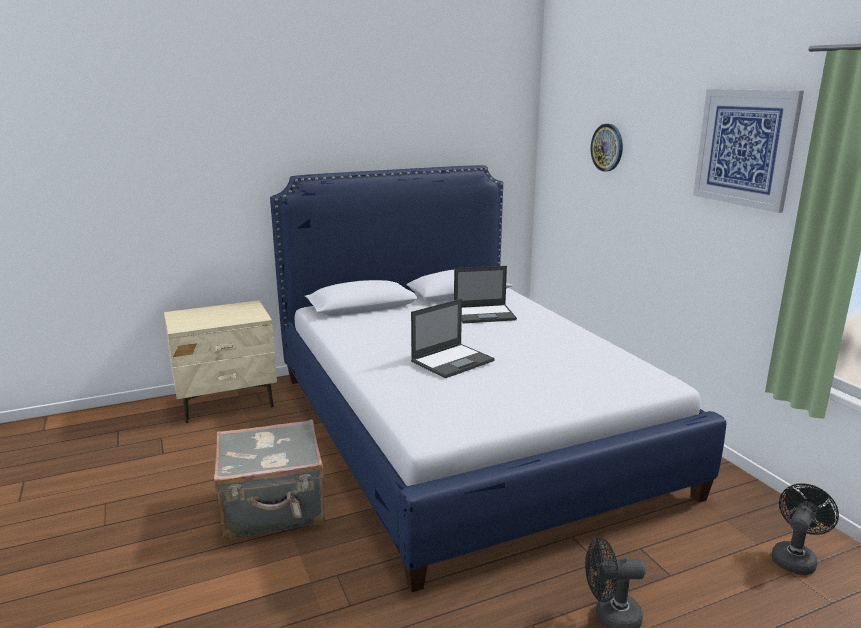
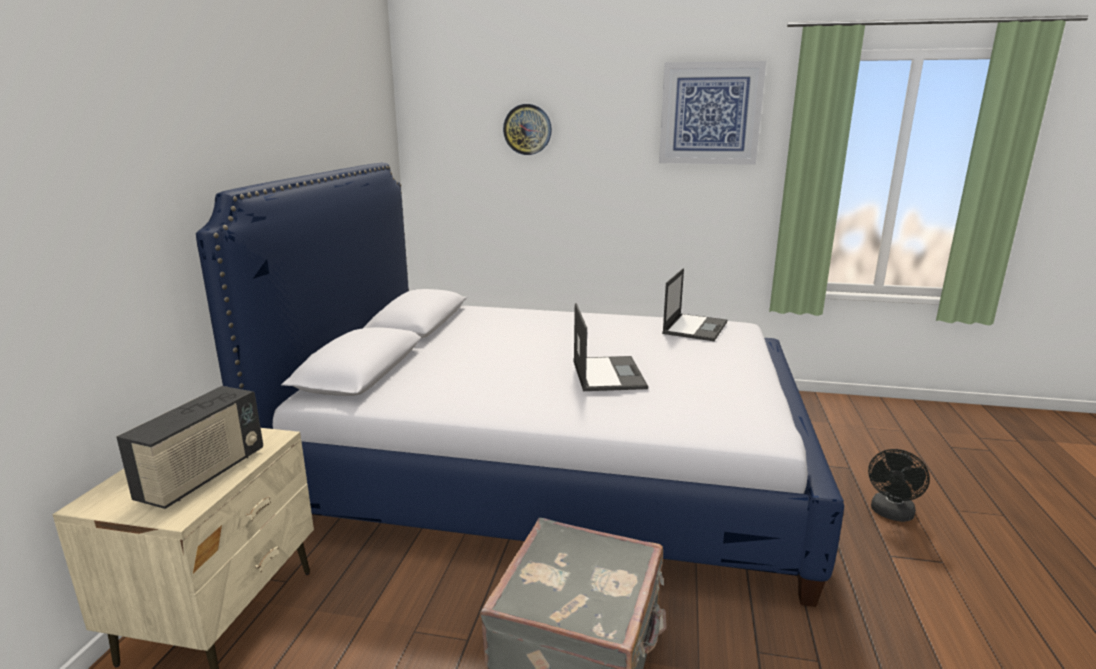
camera: 55 degrees left, 0 degrees up
(212, 320) = (203, 476): none -> radio
(485, 314) = (501, 330): laptop -> laptop (695, 327)
(795, 558) = (851, 418): black fan -> none

